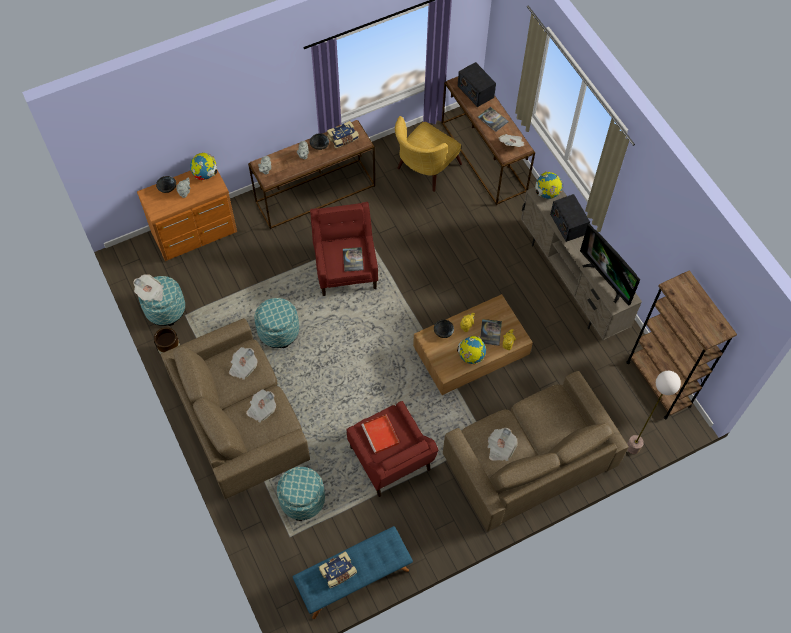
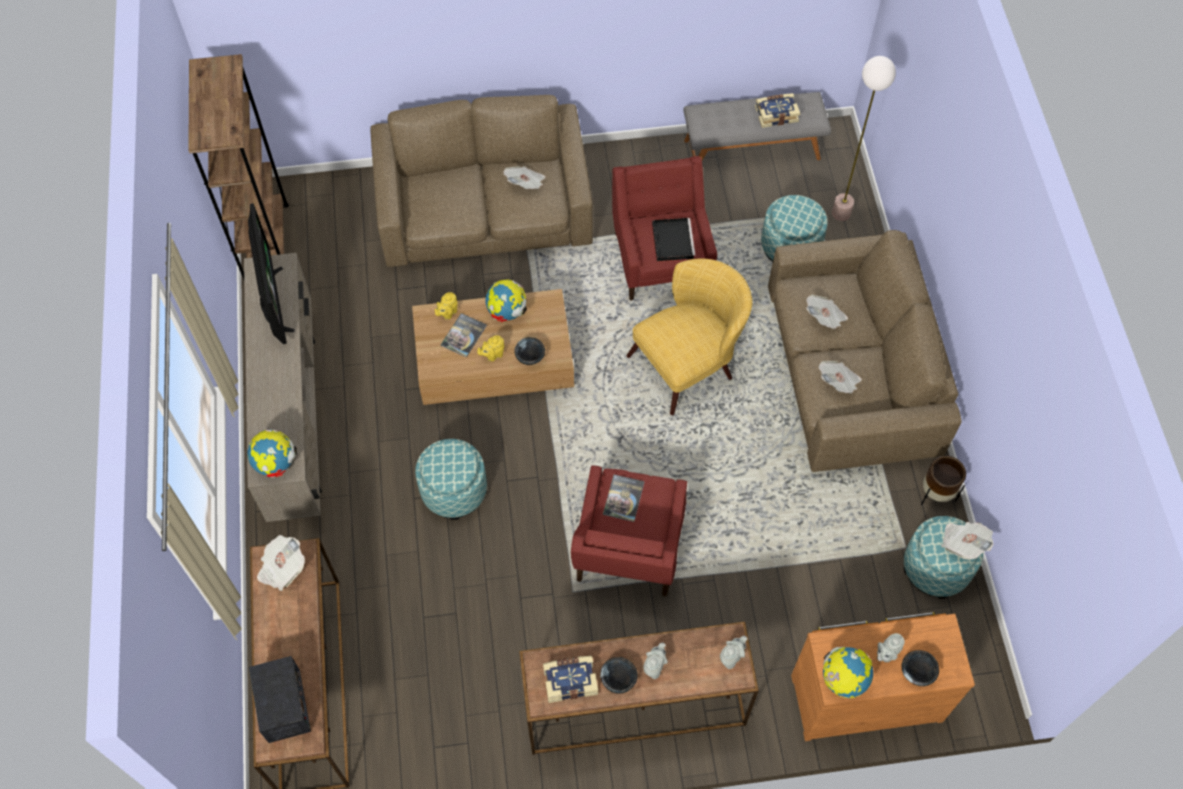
camera: 160 degrees left, 0 degrees up
(278, 331) = (764, 476): ottoman -> ottoman (454, 490)
(354, 579) = (752, 149): blue bench -> grey bench
(381, 435) = (672, 240): red tray -> black tray
(424, 170) = (426, 692): yellow armchair -> yellow armchair (689, 363)
(493, 119) = (286, 631): book -> none
(568, 224) = (274, 402): radio -> none
(633, 447) = (349, 185): floor lamp -> floor lamp (841, 213)

